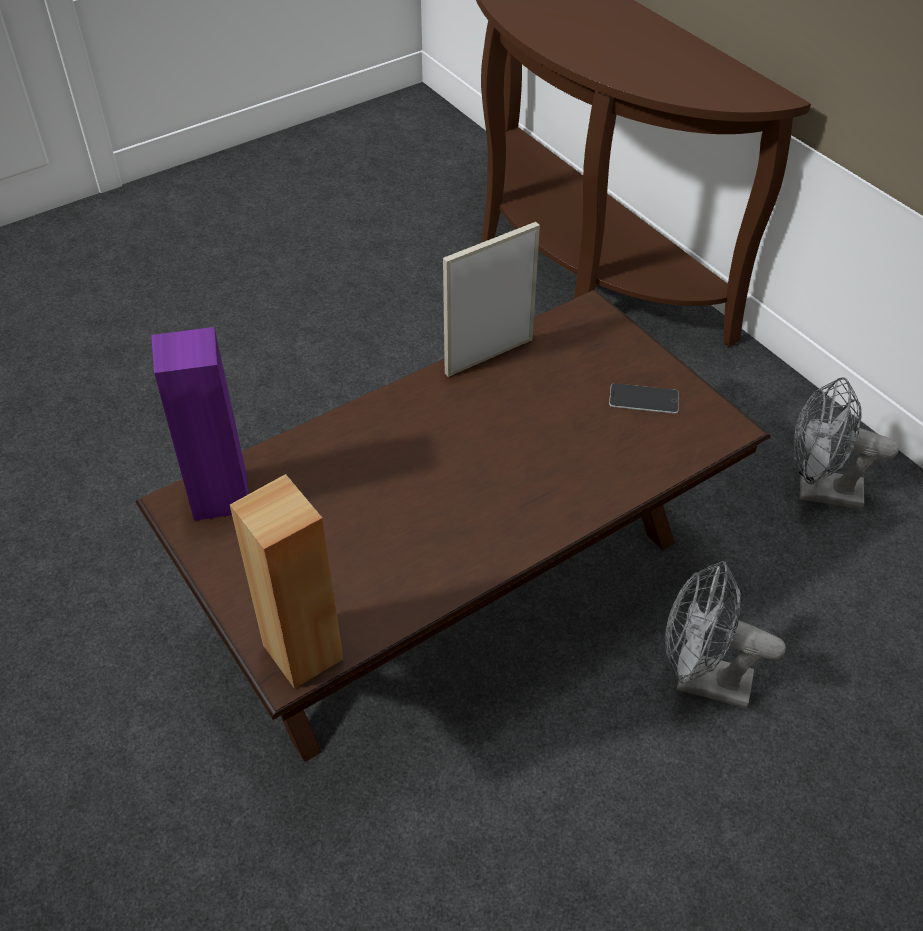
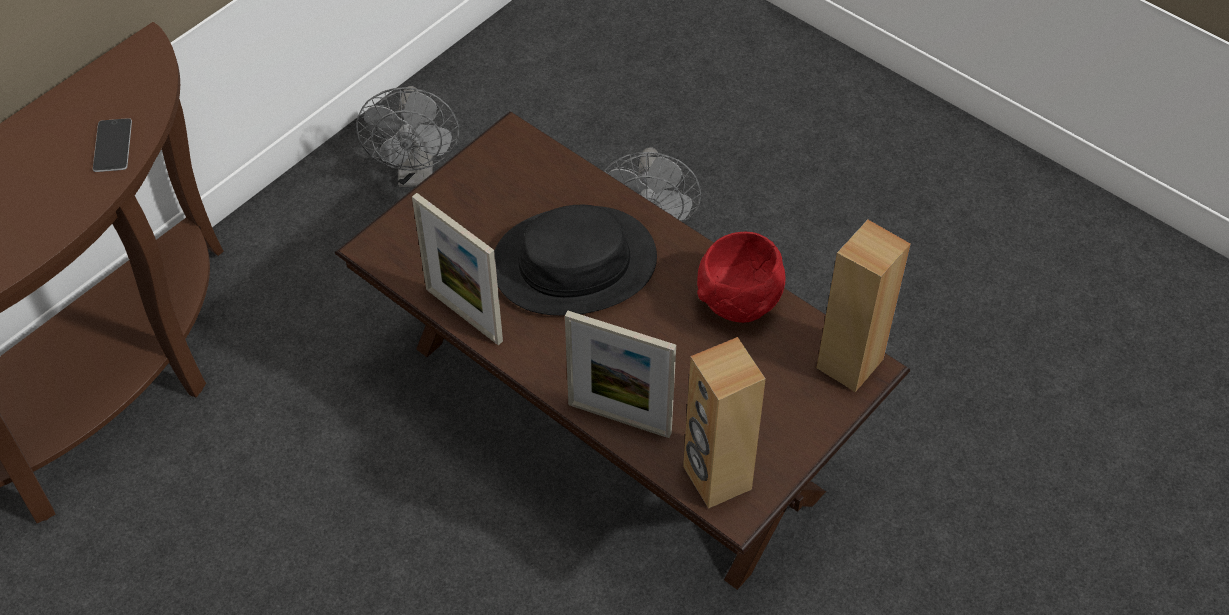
camera: 105 degrees left, 5 degrees up
(220, 496) = (716, 478): purple speaker -> brown speaker
(323, 440) = (619, 418): none -> picture frame
(430, 571) = (739, 301): none -> red bowl
(529, 444) = (574, 262): none -> black hat
(644, 399) = (492, 192): phone -> phone (112, 145)

